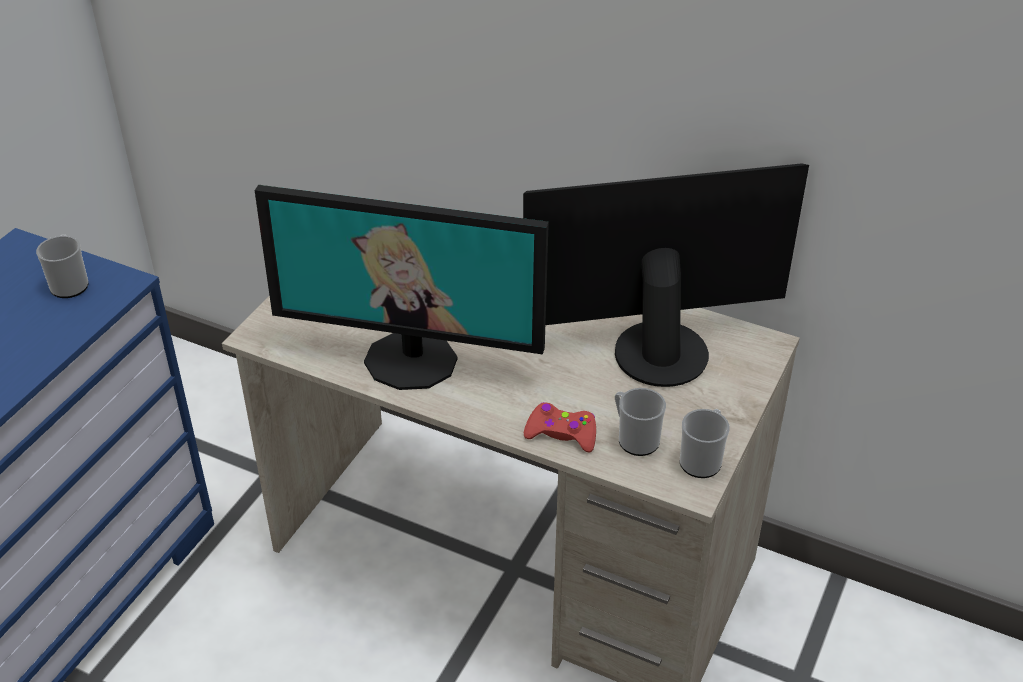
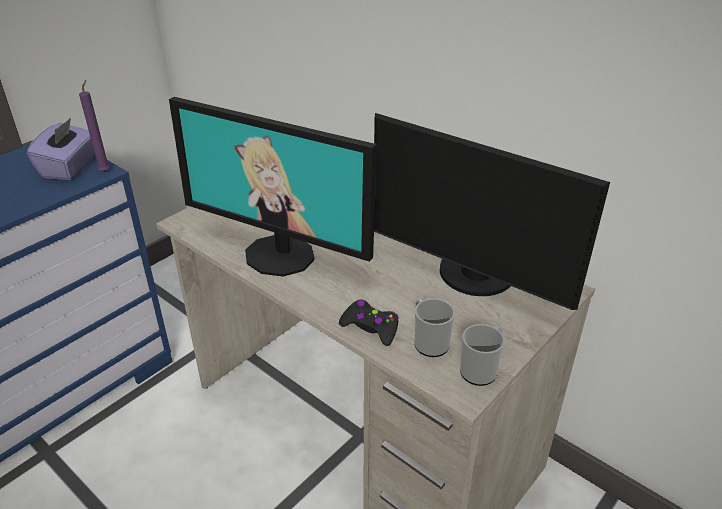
camera: 15 degrees right, 5 degrees down
(70, 283) = (70, 167): mug -> purple tissue box
(125, 280) = (105, 171): none -> purple candle
(561, 434) = (370, 327): red game controller -> black game controller
(657, 347) = (473, 277): monitor -> monitor turned 150 degrees counterclockwise

